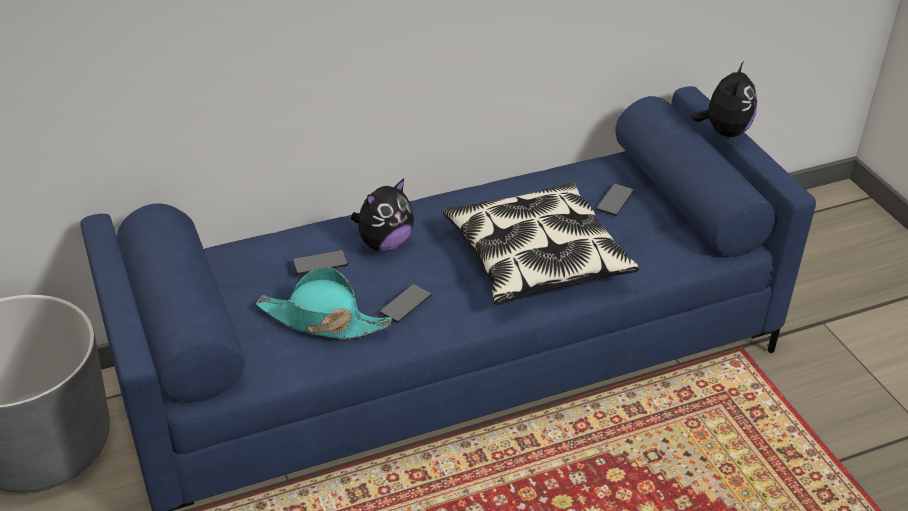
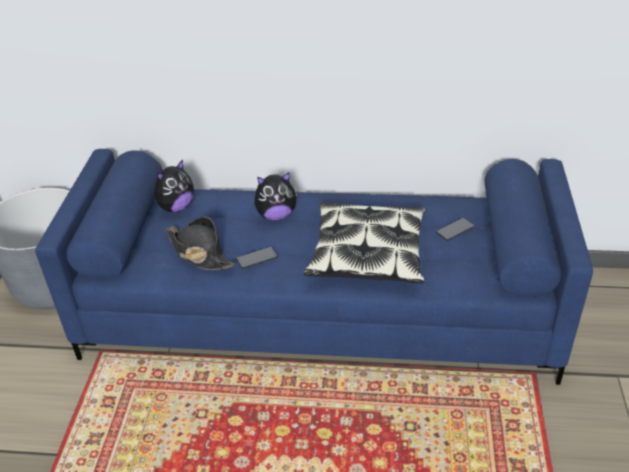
camera: 30 degrees right, 0 degrees up
(320, 263) = (226, 216): phone -> none
(322, 320) = (198, 252): turquoise hat -> black hat
(724, 131) = (555, 198): plush toy -> plush toy (176, 207)

